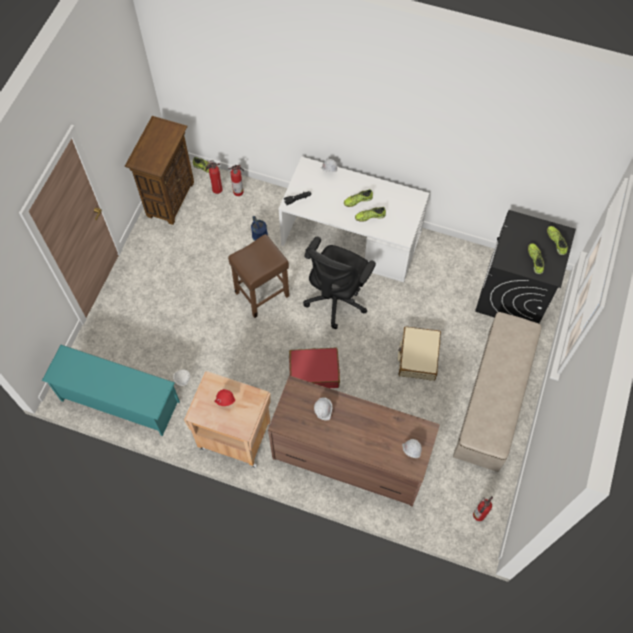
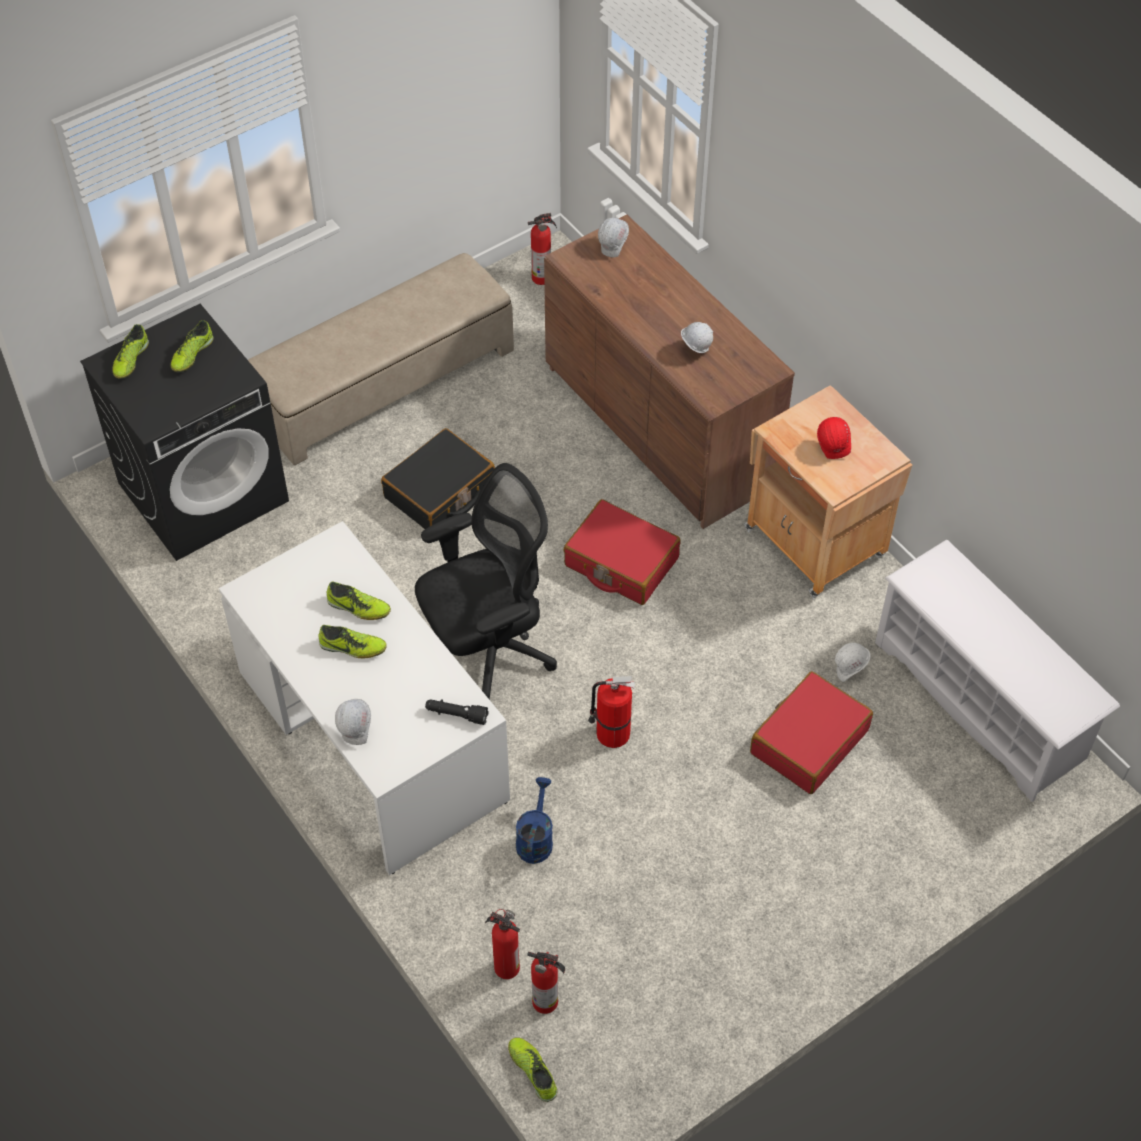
camera: 145 degrees left, 10 degrees down
(119, 401) = (980, 700): turquoise shoe rack -> white shoe rack
(170, 199) = (657, 1042): brown cabinet -> none
(182, 338) = (808, 741): none -> red suitcase
(262, 293) = (611, 733): brown stool -> fire extinguisher
(418, 357) = (440, 491): beige suitcase -> black suitcase

